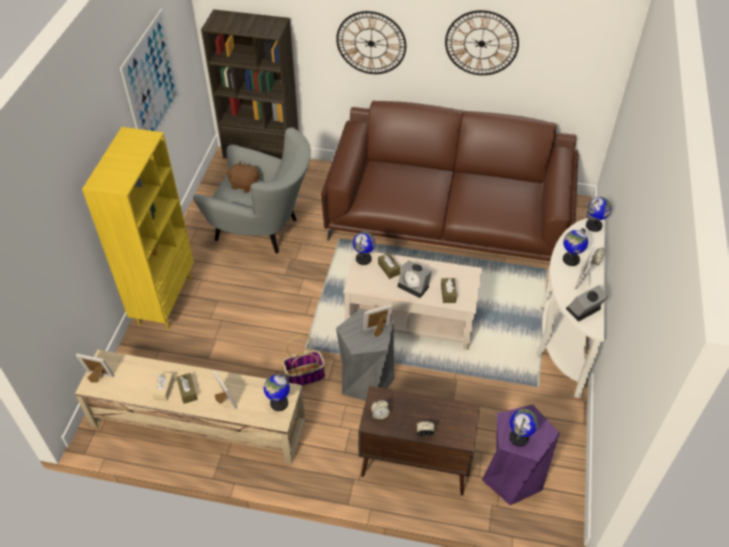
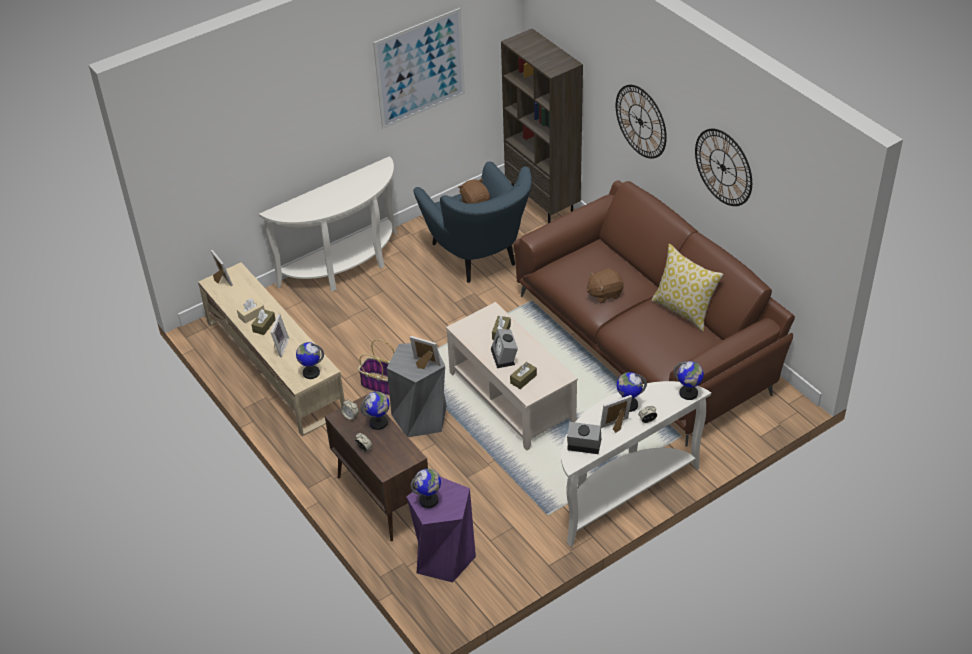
camera: 45 degrees right, 5 degrees down
(165, 301) = (346, 267): yellow bookcase -> white console table
(263, 230) = (478, 258): grey armchair -> blue armchair
(363, 259) = (491, 313): globe -> globe (378, 423)
(423, 196) = (604, 293): none -> brown plush toy
(486, 176) = (684, 310): none -> pillow

